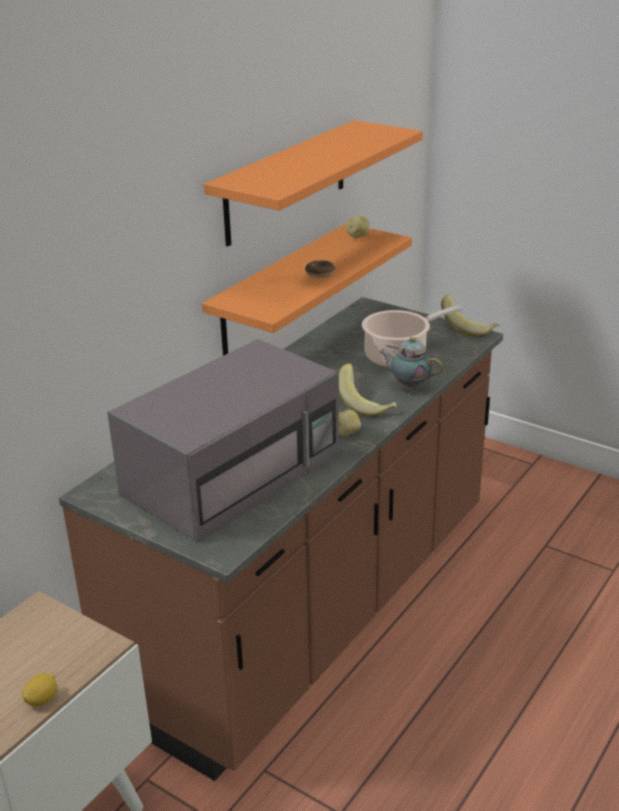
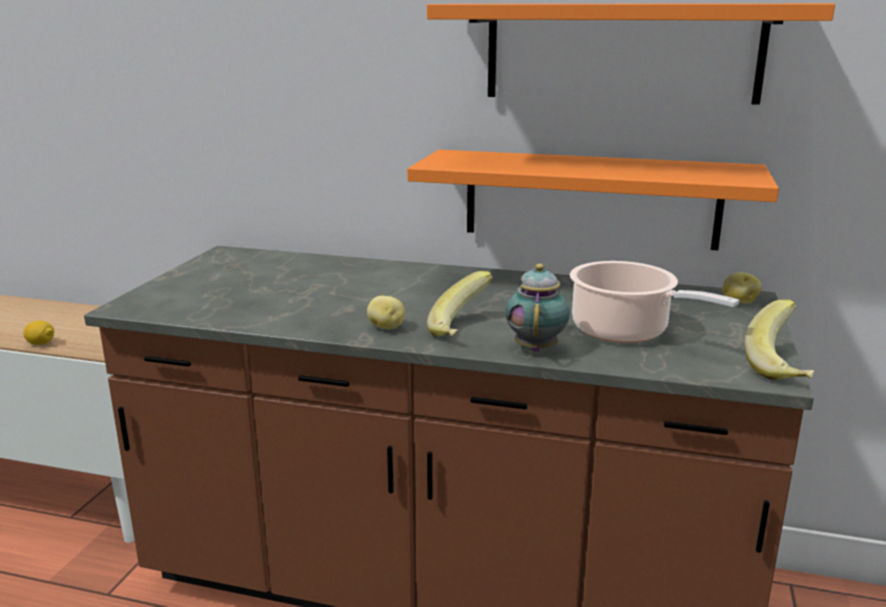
camera: 70 degrees right, 10 degrees down
(234, 472) = (275, 291): grey microwave -> none
(320, 274) = (571, 168): donut -> none
(357, 236) = (724, 170): potato -> potato (738, 302)

